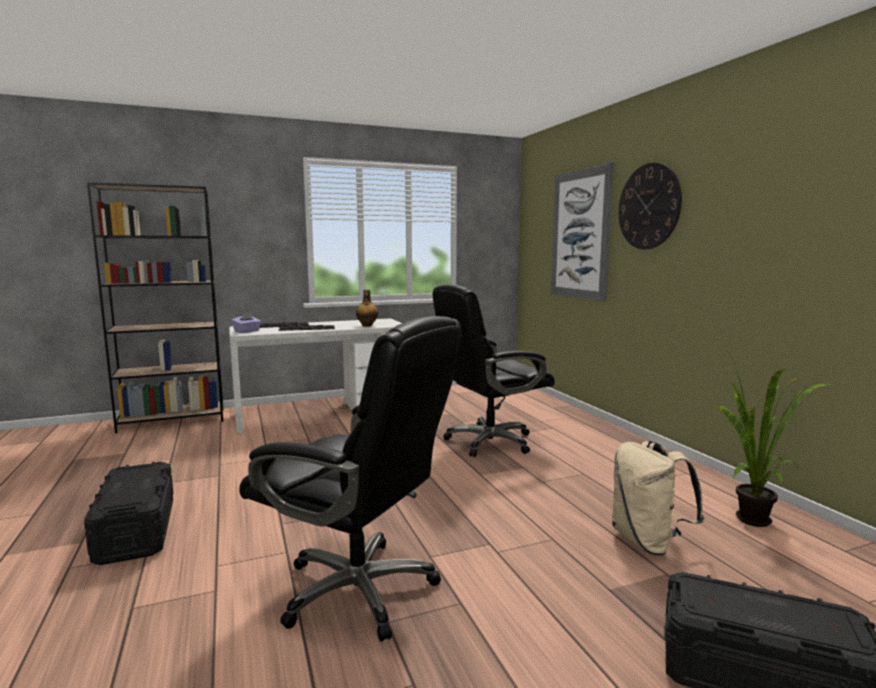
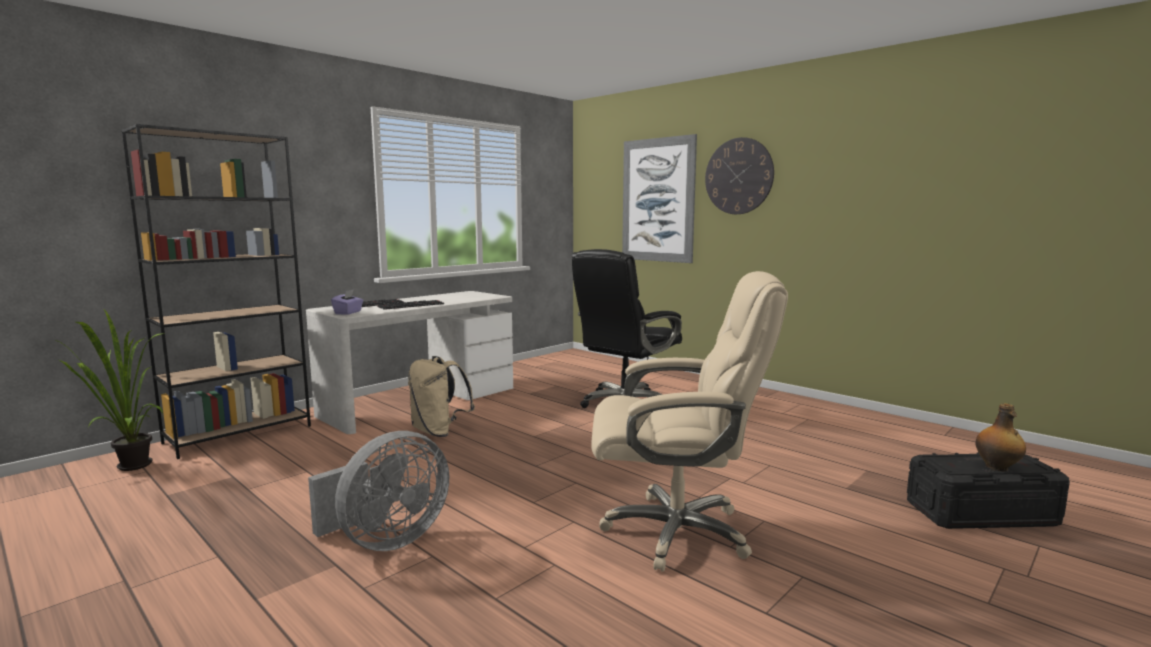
camera: 25 degrees left, 0 degrees up
(137, 530) = (386, 540): black storage box -> grey fan
(355, 588) = (673, 531): black office chair -> beige office chair
(367, 325) = (469, 298): bottle -> bottle (997, 467)
(648, 542) = (832, 453): beige backpack -> beige backpack (439, 432)
(750, 522) = (877, 429): potted plant -> potted plant (127, 468)

